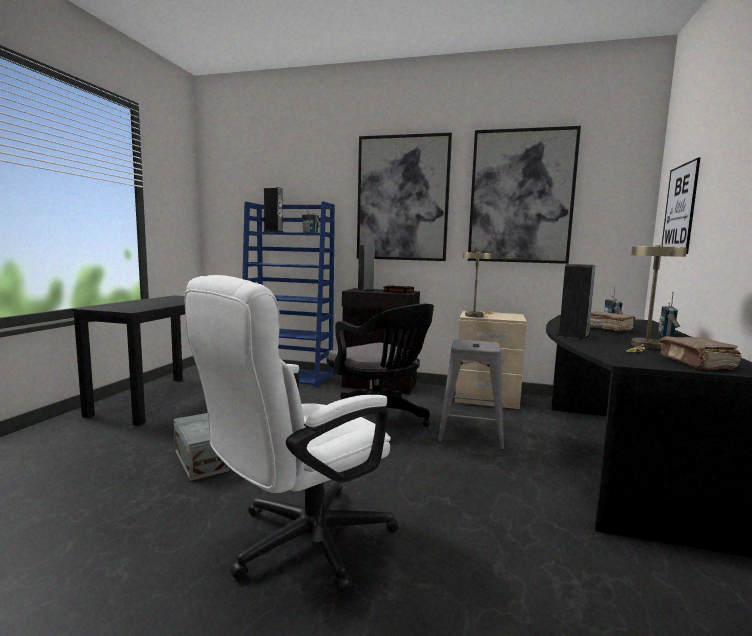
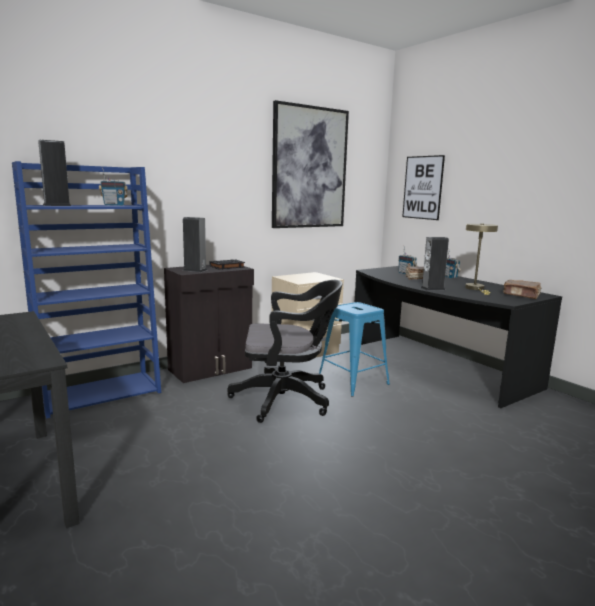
camera: 50 degrees left, 5 degrees up
(201, 460) = (246, 504): grey storage box -> none
(298, 544) = (443, 502): white office chair -> none
(402, 198) = (209, 164): picture -> none
(471, 433) = (353, 381): grey stool -> blue stool
(476, 315) = (301, 280): beige table lamp -> none

